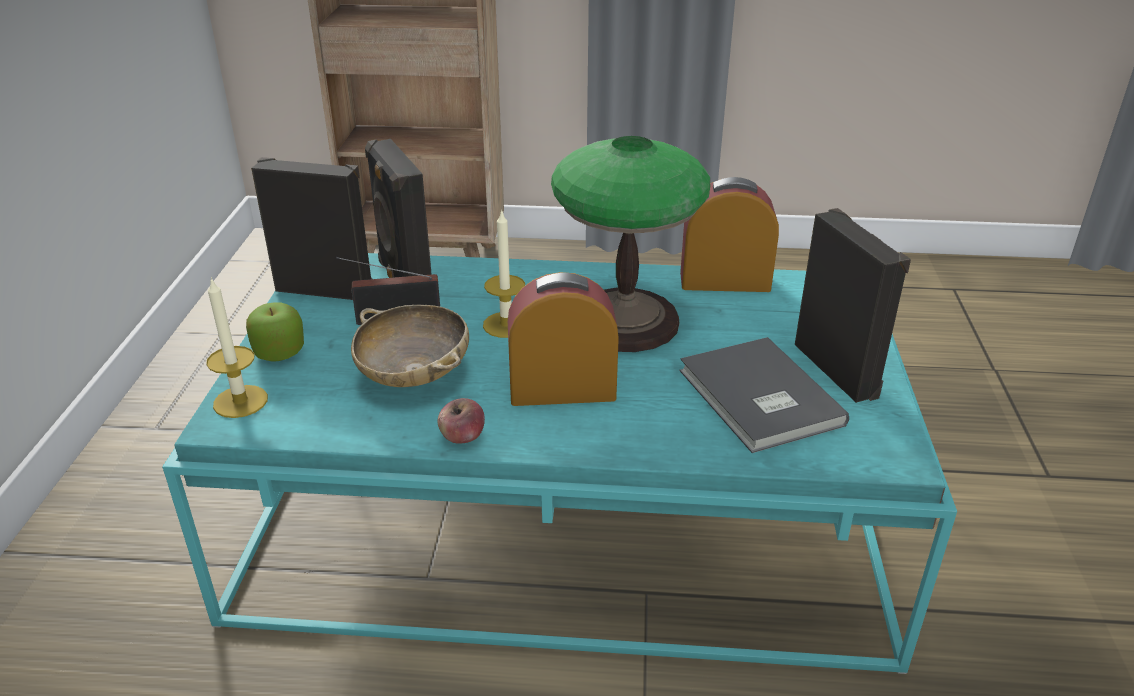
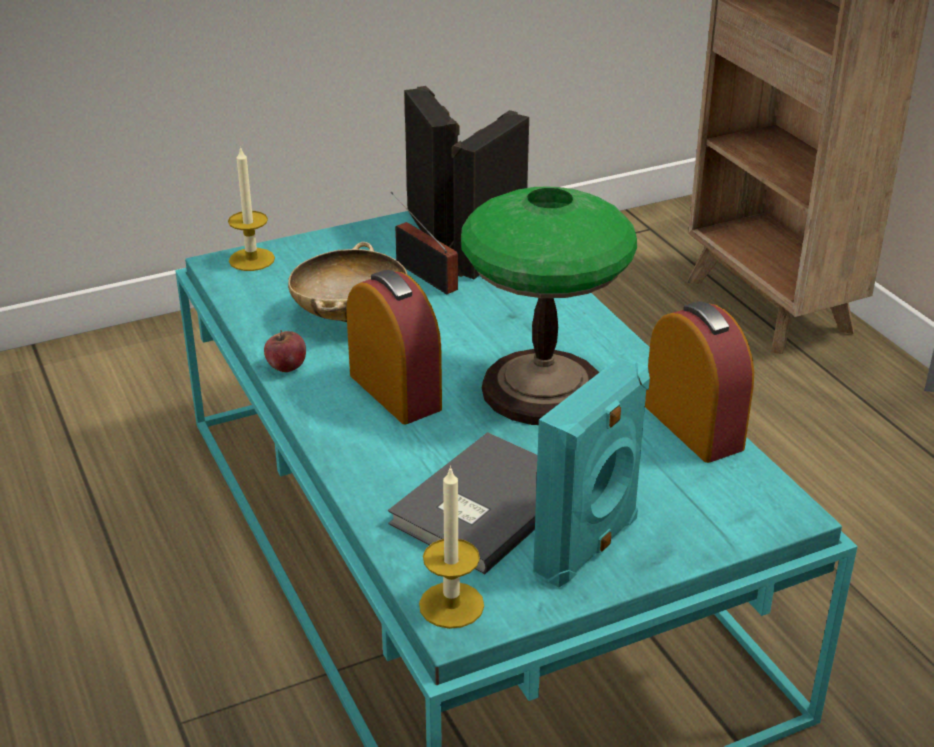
camera: 60 degrees right, 0 degrees up
(280, 352) = (326, 247): apple -> none
(506, 325) = (470, 329): candle -> candle (451, 605)
(838, 369) = (589, 547): black speaker -> turquoise speaker

